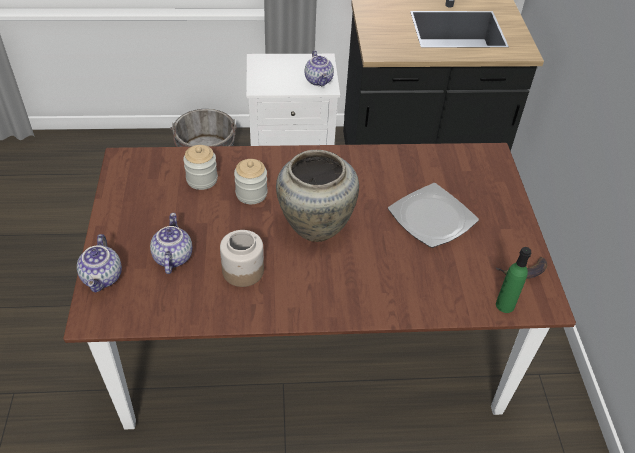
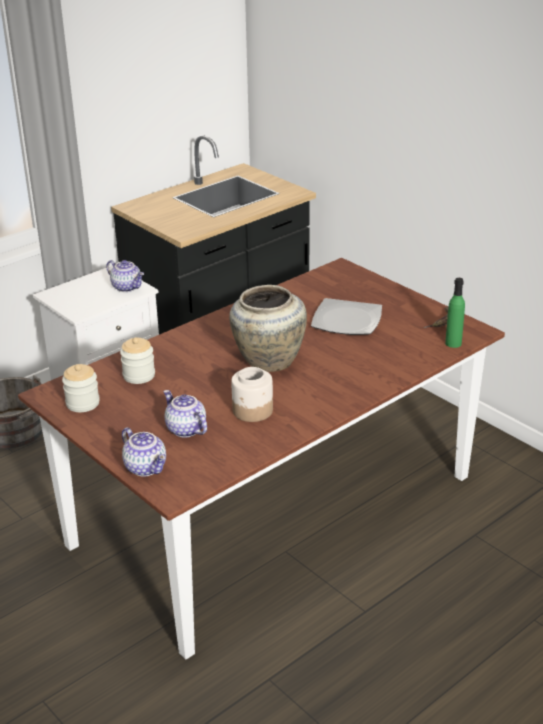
camera: 35 degrees left, 15 degrees down
(251, 194) = (193, 366): jar -> jar (82, 403)

